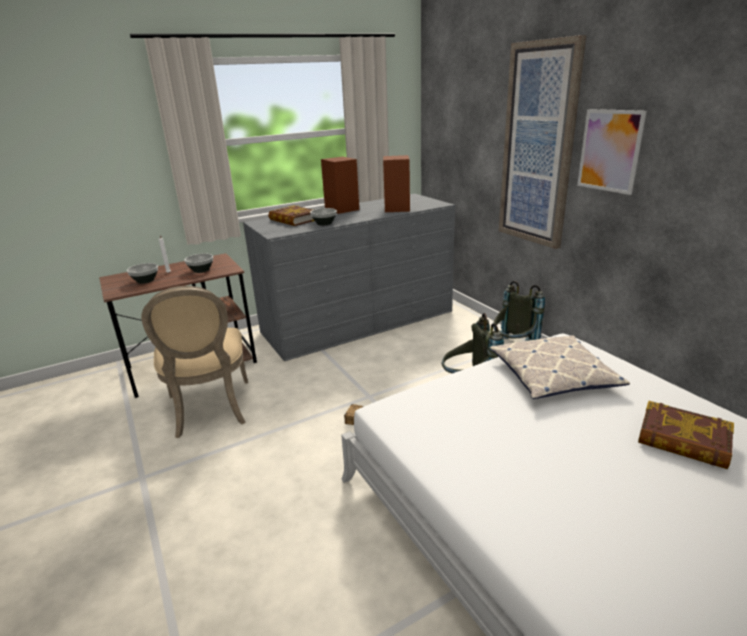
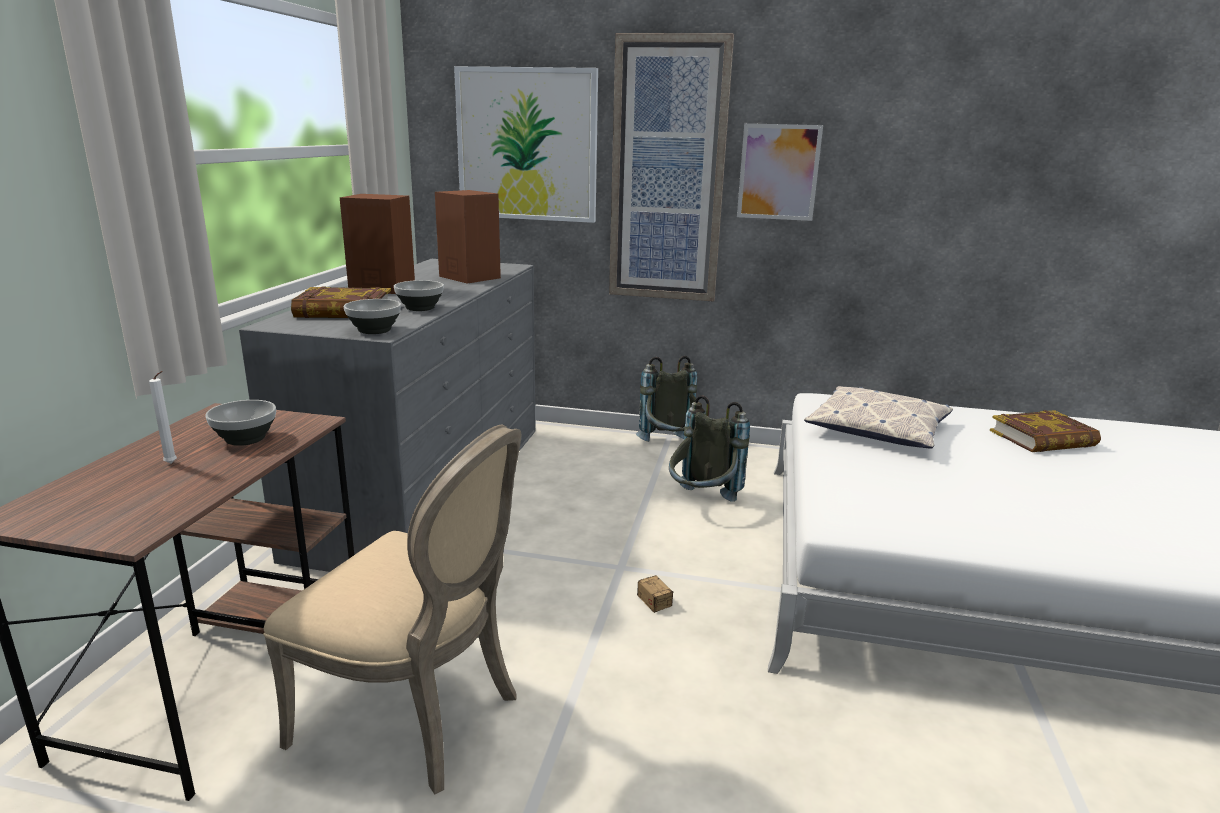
camera: 50 degrees left, 5 degrees down
(145, 280) = (147, 491): bowl -> bowl (374, 330)
(468, 124) = (527, 145): none -> picture

